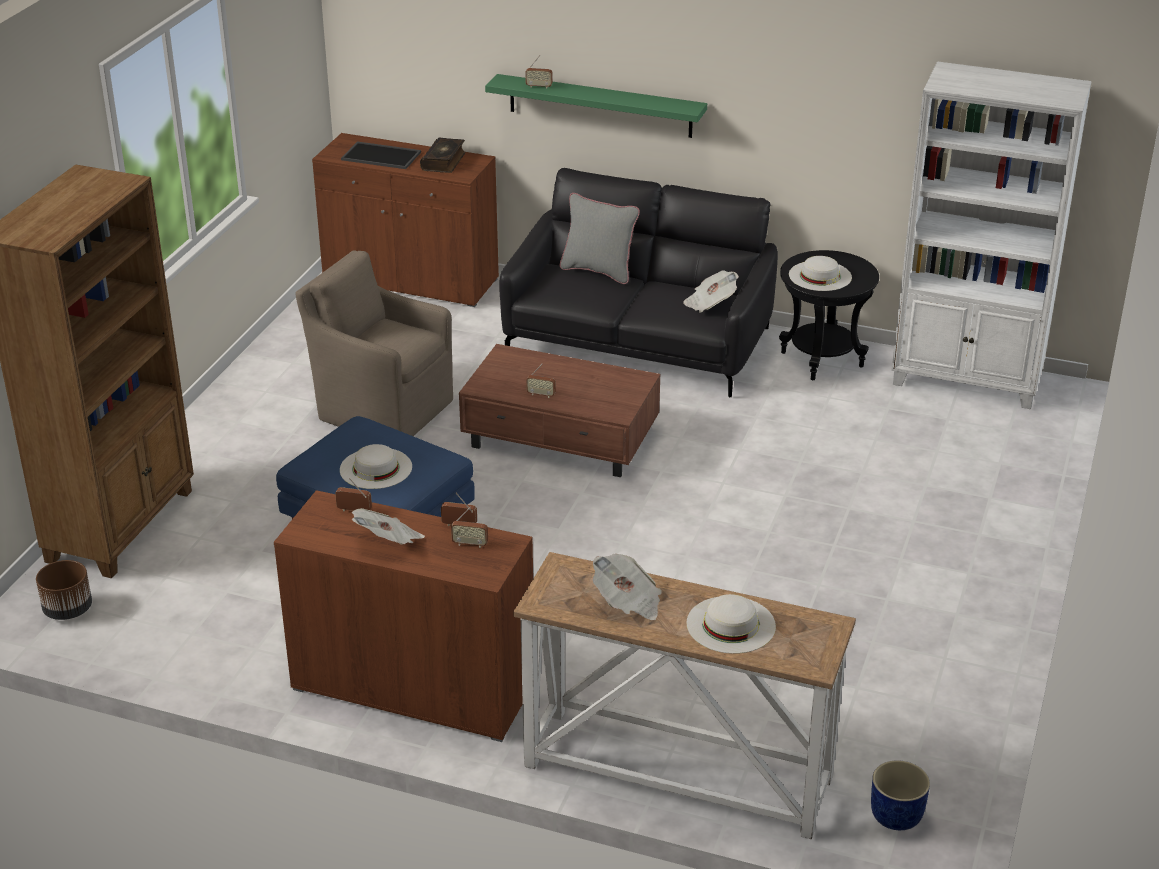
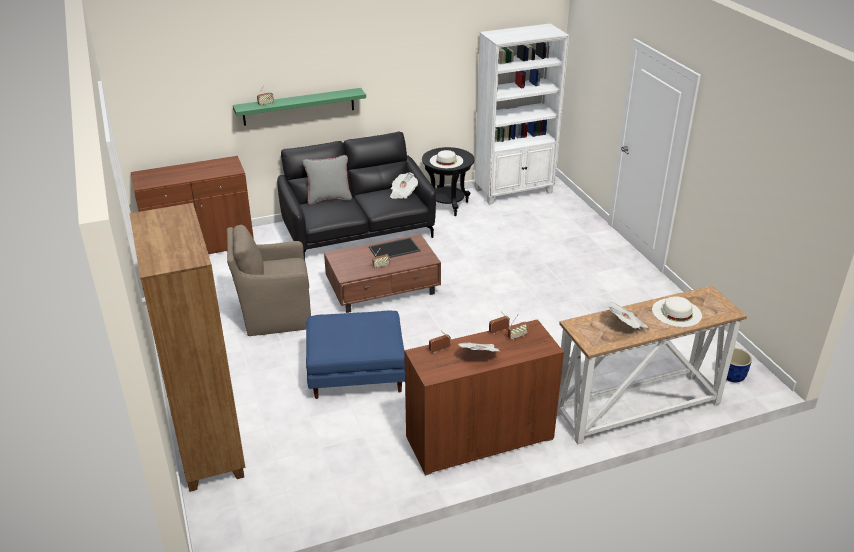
camera: 40 degrees left, 0 degrees up
(67, 610) = (242, 509): brown planter -> none
(376, 468) = (363, 335): white hat -> none
(382, 155) = (174, 175): tray -> tray (394, 249)
(444, 161) = (214, 167): book -> none

